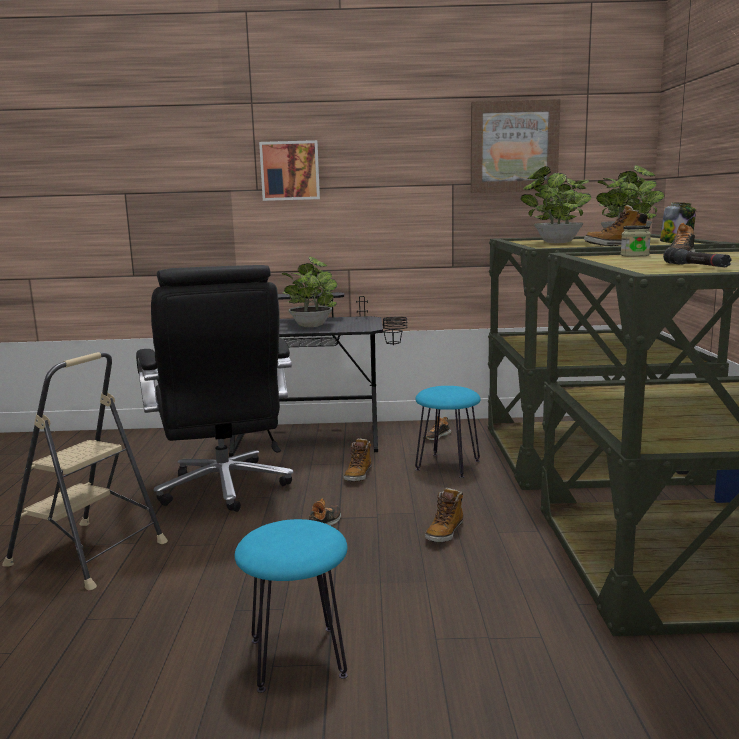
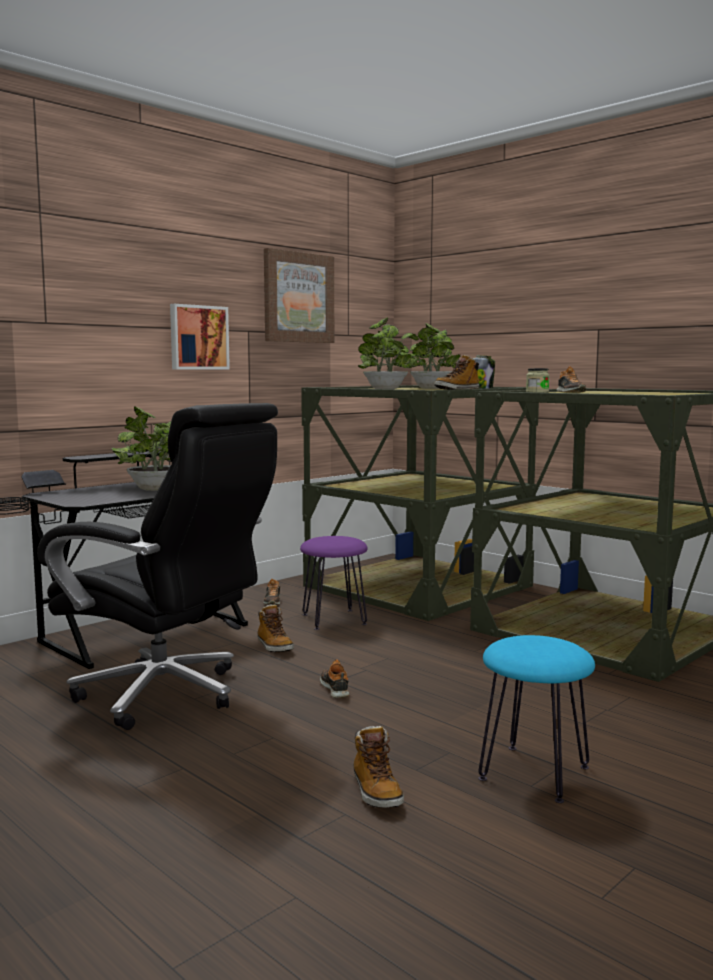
camera: 45 degrees left, 5 degrees down
(90, 553) = (153, 796): beige step ladder -> none
(290, 171) = (88, 302): picture -> picture (198, 337)
(445, 532) = (441, 663): boot -> boot (376, 791)
(448, 465) = (334, 619): turquoise stool -> purple stool
(695, 266) = (633, 394): black flashlight -> none

